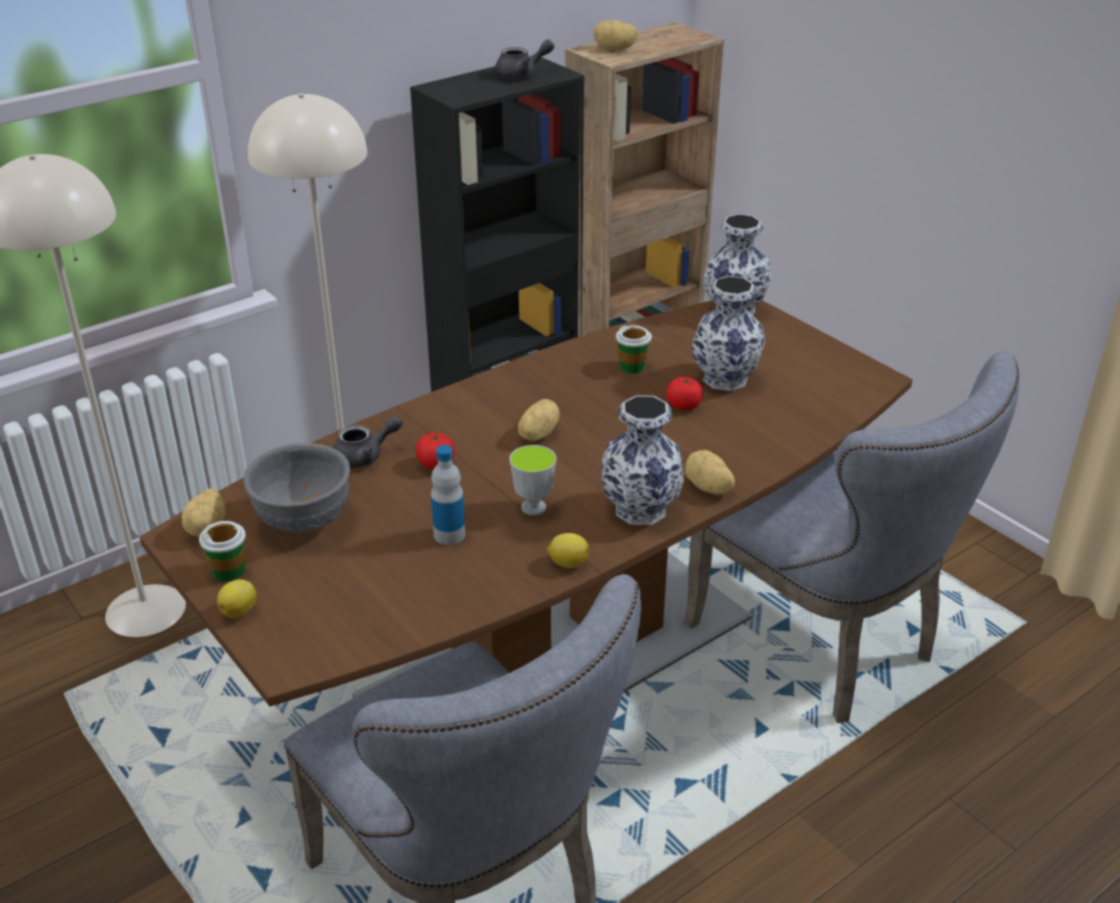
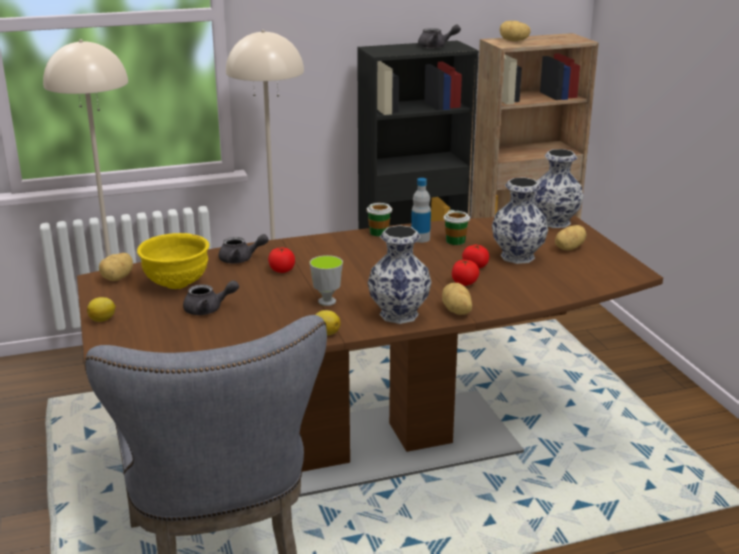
camera: 20 degrees right, 10 degrees down
(228, 571) = (113, 299): cup -> cup (379, 232)
(302, 522) = (176, 284): grey bowl -> yellow bowl
(381, 558) = (208, 309): none -> grey teapot
(449, 534) = (261, 306): bottle -> bottle (420, 238)
(537, 434) = (361, 265): potato -> potato (568, 248)
(688, 437) = (464, 283): none -> tomato
(825, 647) = (572, 483): grey chair -> none

